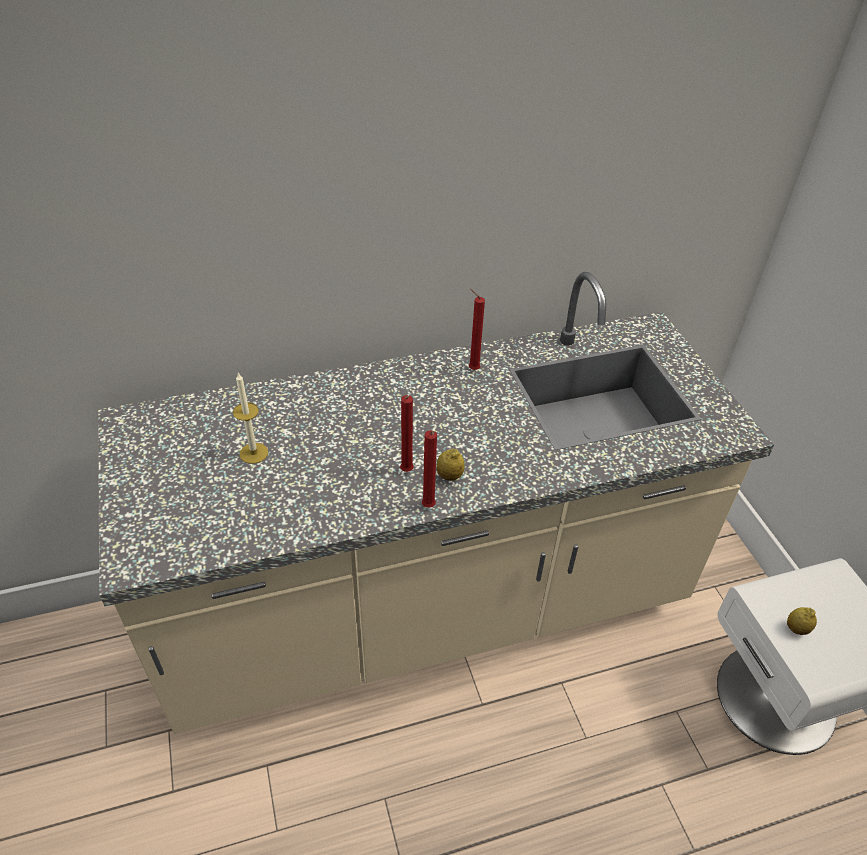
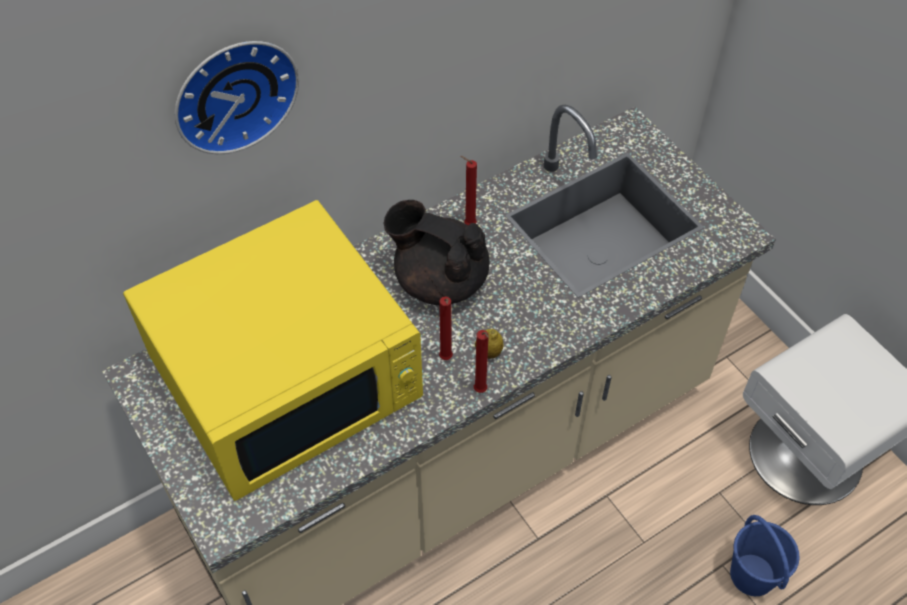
camera: 15 degrees left, 10 degrees up
(250, 150) = (233, 92): none -> wall clock
(253, 453) = (288, 378): candle -> yellow microwave
(428, 406) = (439, 280): none -> black teapot
(691, 805) = (752, 575): none -> blue bucket
(796, 629) = (820, 397): lemon -> none

